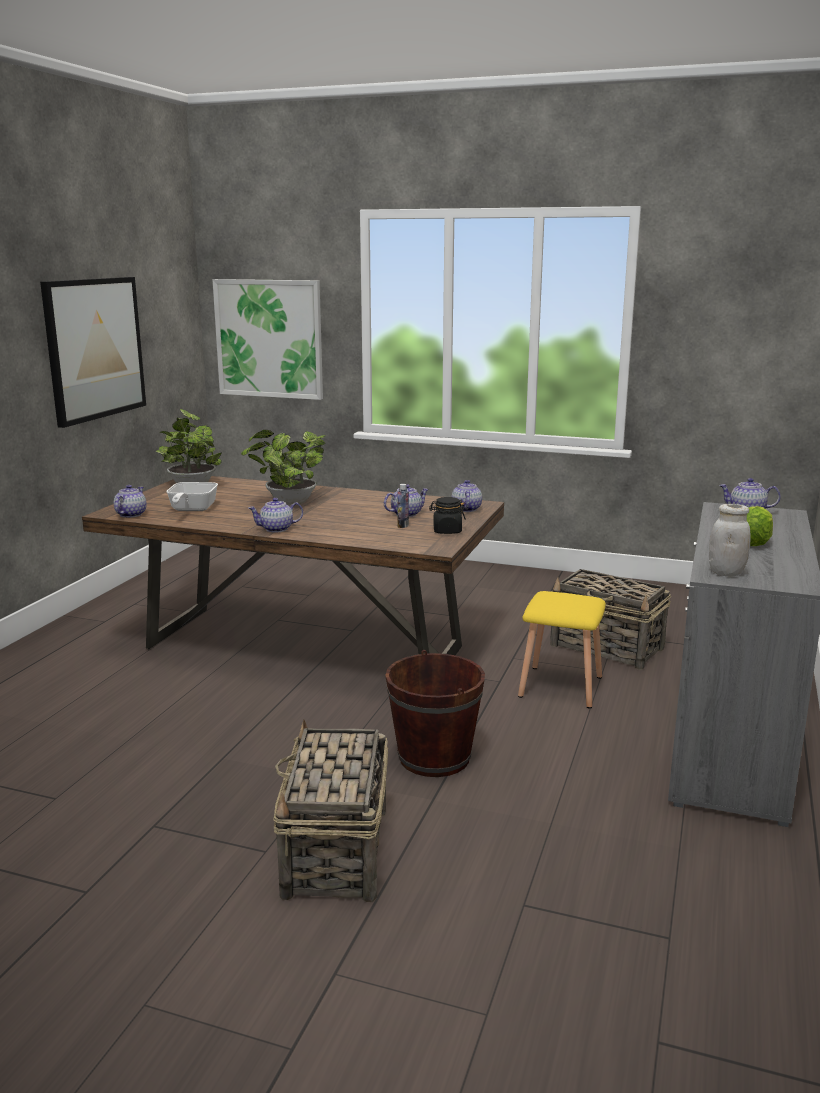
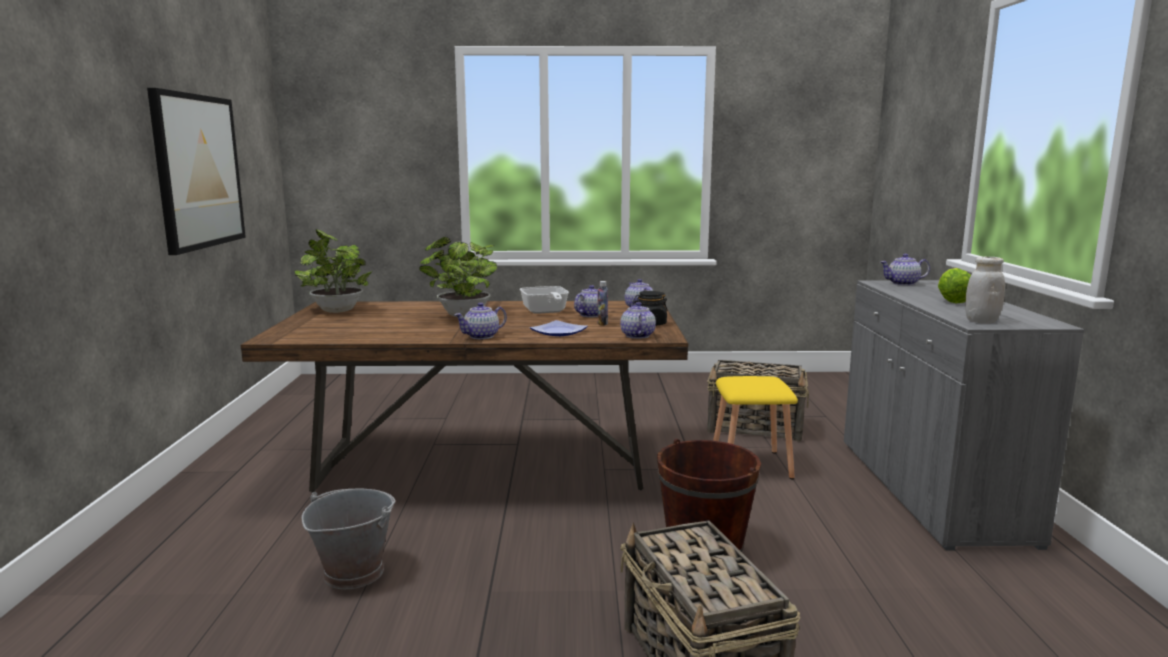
camera: 20 degrees left, 5 degrees down
(130, 514) = (299, 338): teapot -> teapot (637, 336)
(132, 722) = (353, 572): none -> grey bucket
(191, 510) = (364, 328): frying pan -> frying pan (545, 312)
(269, 339) = (359, 172): picture -> none
(349, 532) = (559, 332): none -> plate

